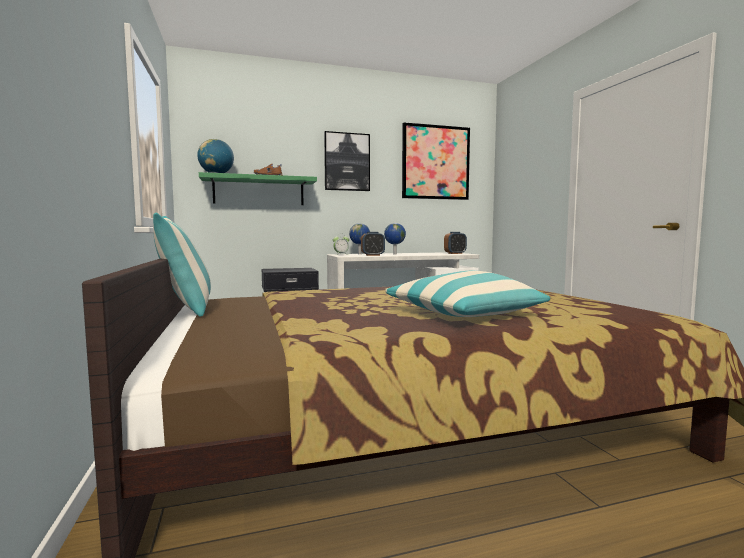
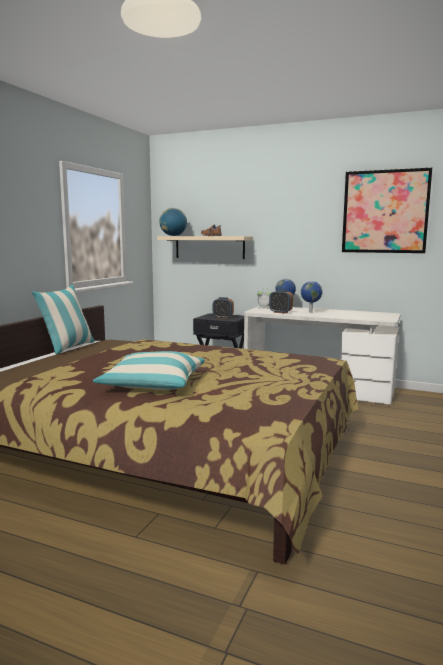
camera: 40 degrees right, 5 degrees up
(259, 191) = (209, 247): green shelf -> beige shelf
(347, 162) = (285, 217): picture -> none
(455, 253) = (378, 317): alarm clock -> alarm clock (223, 317)

